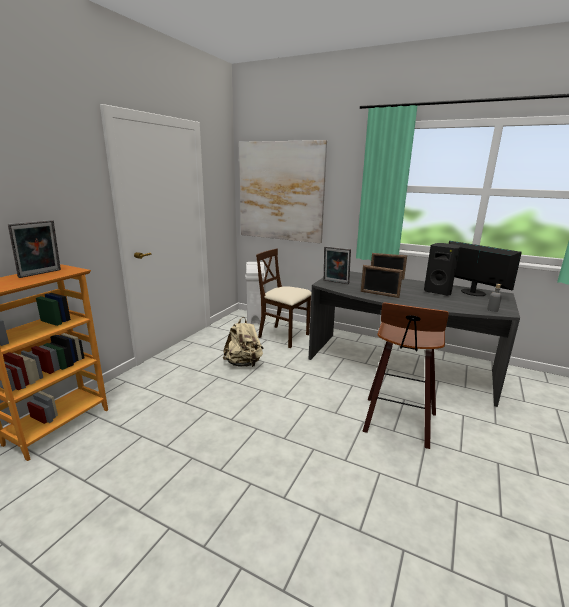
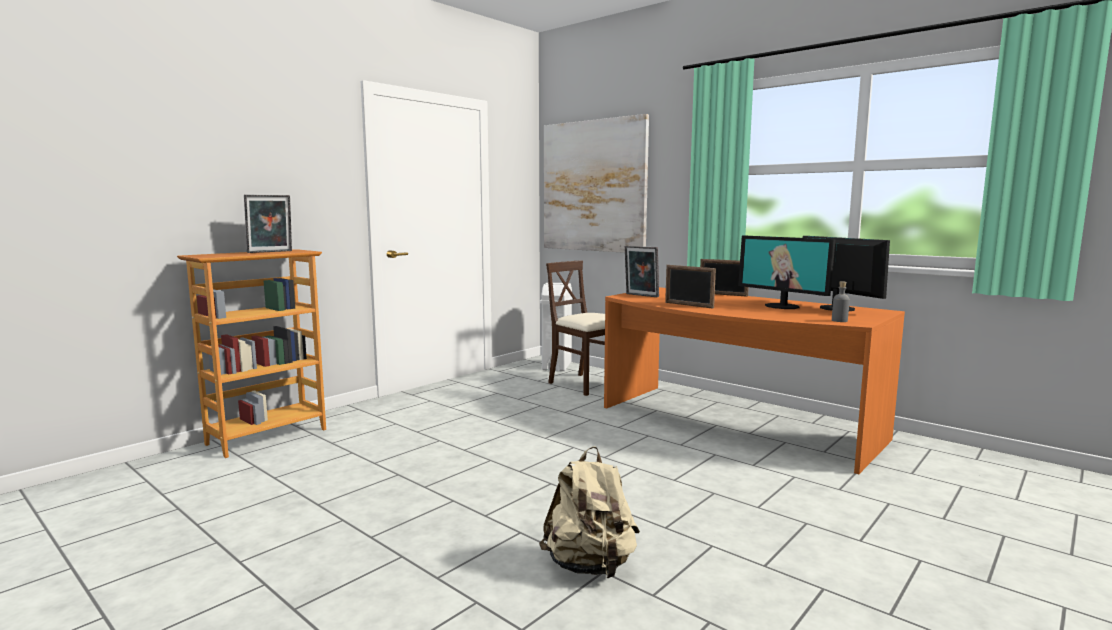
camera: 15 degrees right, 10 degrees down
(244, 364) = (512, 405): beige backpack -> beige backpack (590, 566)
(398, 367) = (733, 424): grey desk -> orange desk
(398, 423) = (686, 474): stool -> none
(438, 292) = (782, 306): black speaker -> monitor

